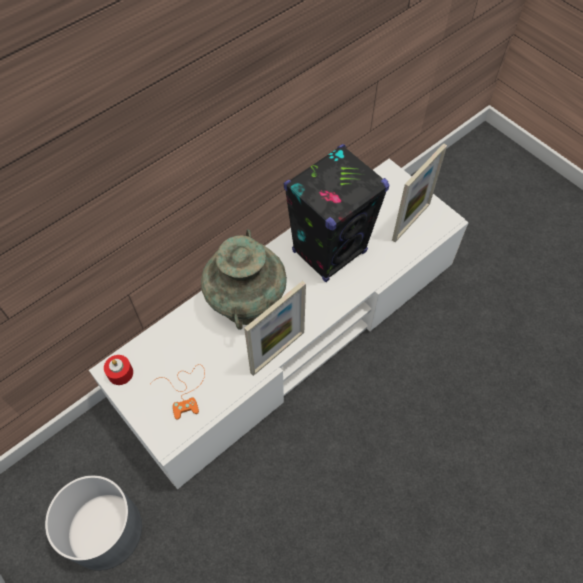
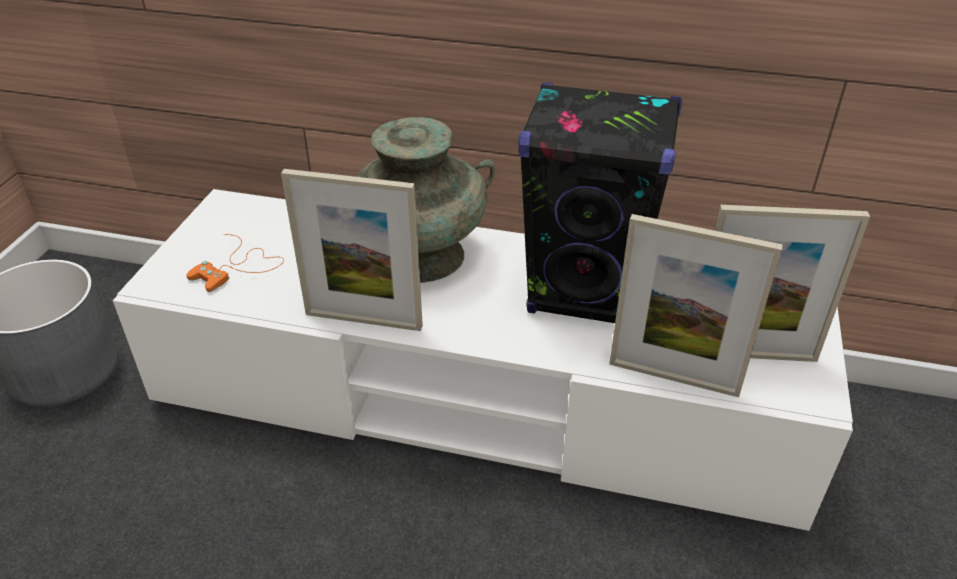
camera: 55 degrees right, 20 degrees down
(120, 373) = (225, 210): red candle -> none
(403, 257) = (673, 377): none -> picture frame

